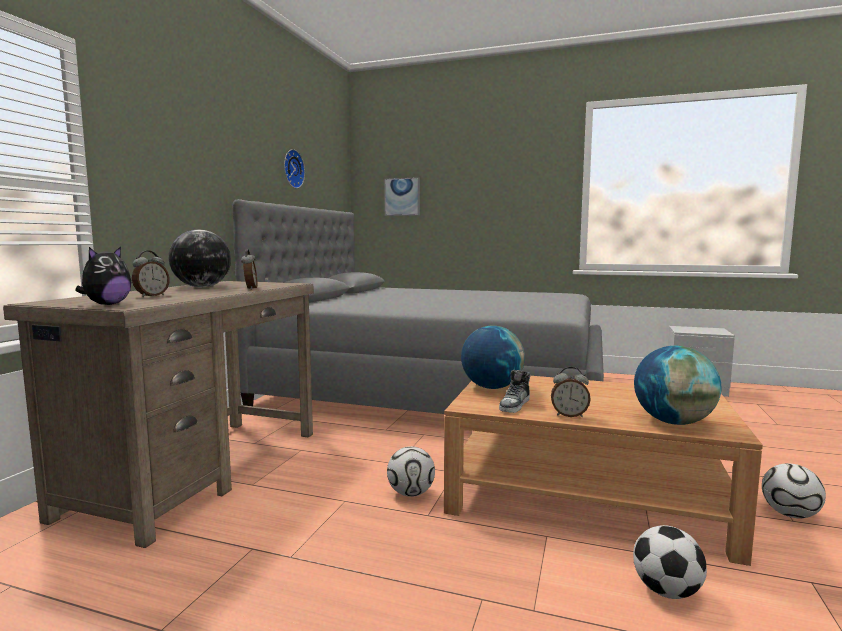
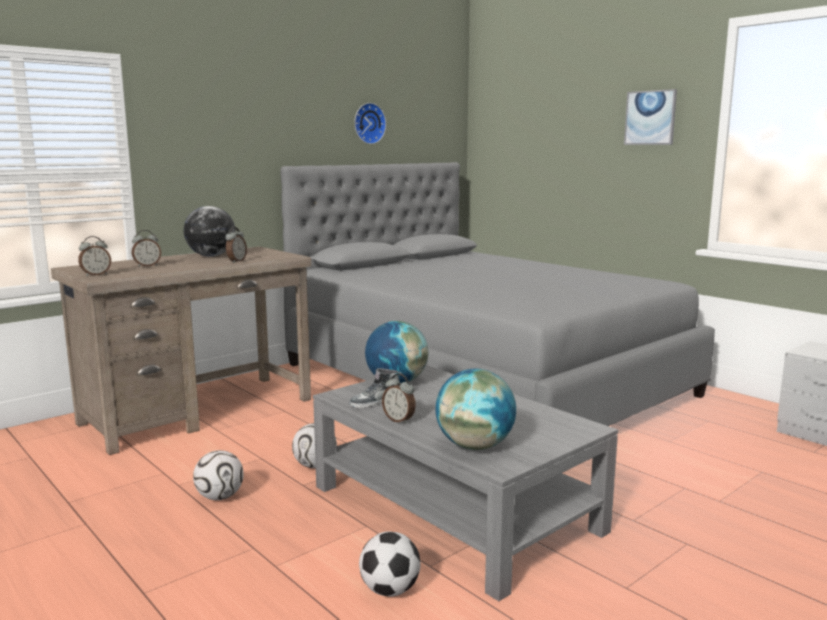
camera: 30 degrees right, 5 degrees up
(107, 304) = (96, 274): plush toy -> alarm clock
(402, 197) = (515, 143): picture -> picture (650, 117)
(587, 497) = (455, 508): brown coffee table -> grey coffee table
(789, 514) = (635, 582): football -> football (220, 497)

